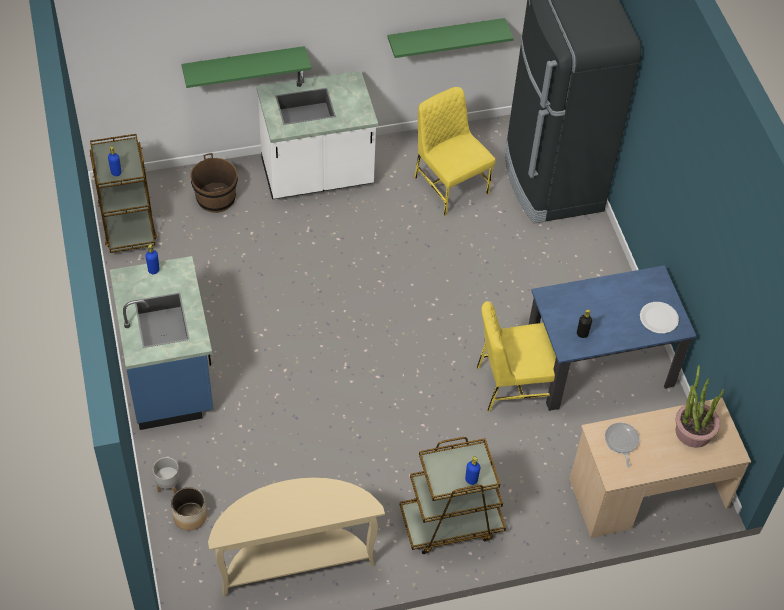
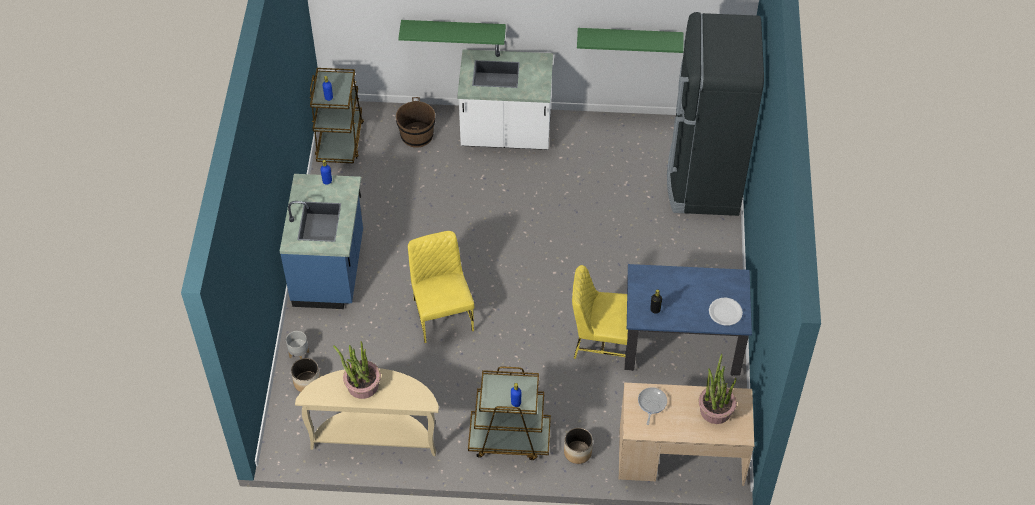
camera: 20 degrees right, 0 degrees up
(283, 504) = (362, 385): none -> potted plant
(449, 184) = (614, 165): yellow chair -> yellow chair (442, 314)
(533, 518) = (577, 452): none -> planter

